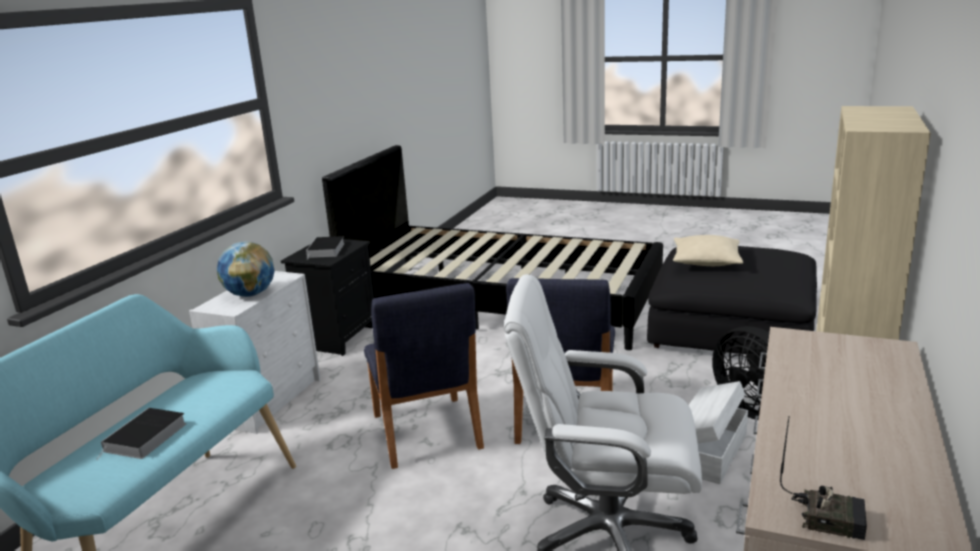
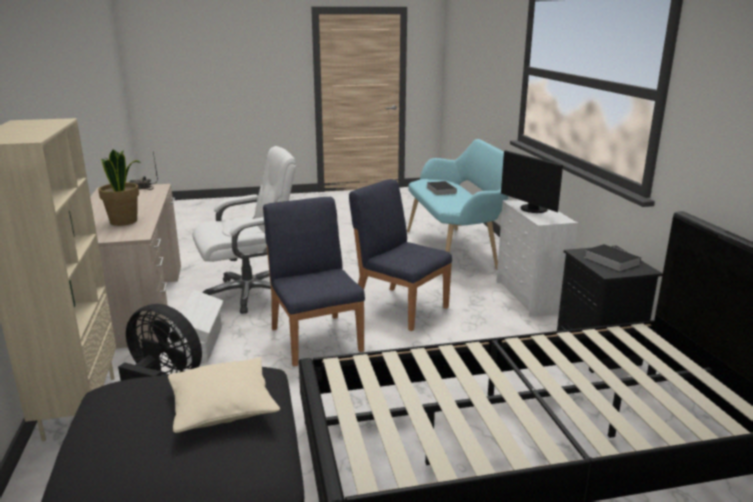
camera: 145 degrees right, 0 degrees up
(250, 294) = (531, 209): globe -> monitor
(824, 374) = (124, 221): none -> potted plant

